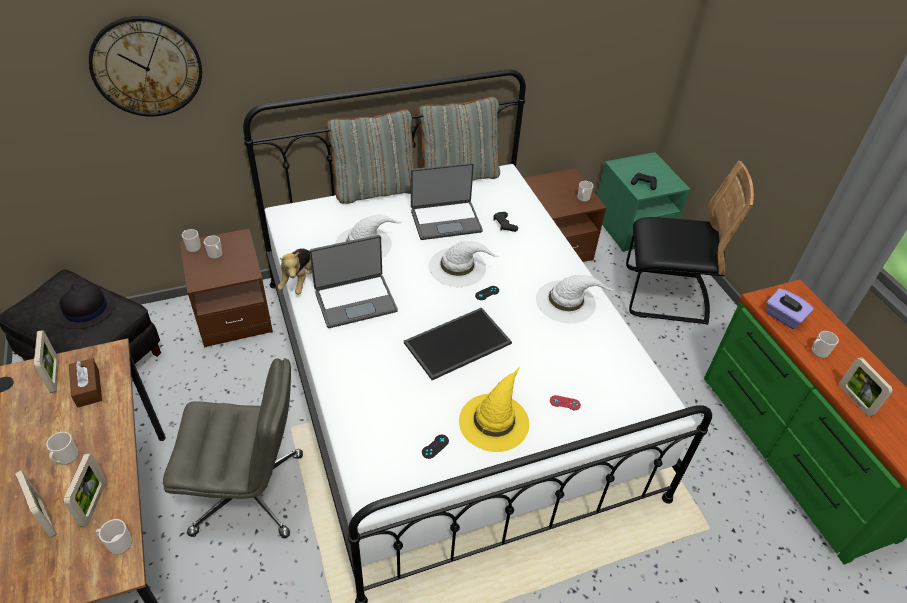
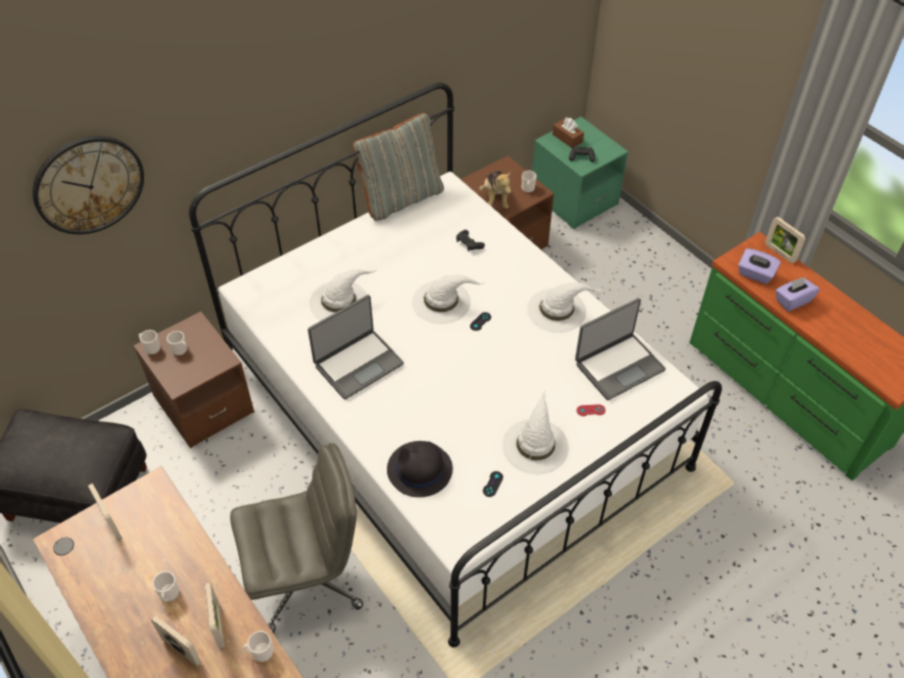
camera: 15 degrees left, 5 degrees up
(85, 309) = (70, 446): black hat -> black hat (419, 470)
(88, 388) = (151, 525): brown tissue box -> brown tissue box (567, 138)
(299, 280) = (293, 357): plush toy -> plush toy (495, 198)
(375, 189) = (323, 237): grey pillow -> none
(445, 220) = (409, 253): laptop -> laptop (618, 366)
(457, 344) = (473, 381): tray -> none
(494, 421) = (535, 445): yellow hat -> white hat
(664, 296) = (628, 267): black chair -> none
(818, 352) = (792, 301): mug -> purple tissue box
(855, 400) = (833, 338): picture frame -> picture frame (780, 253)

